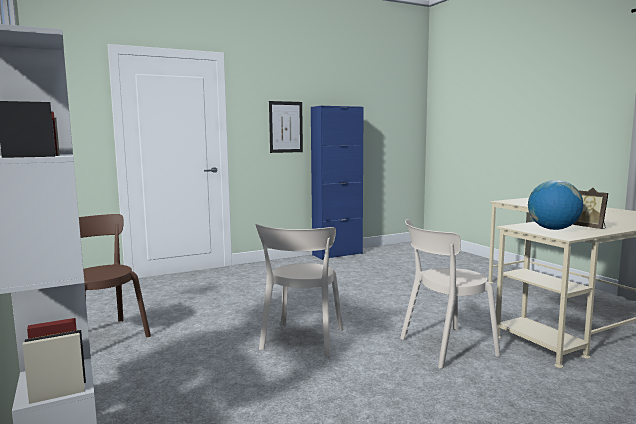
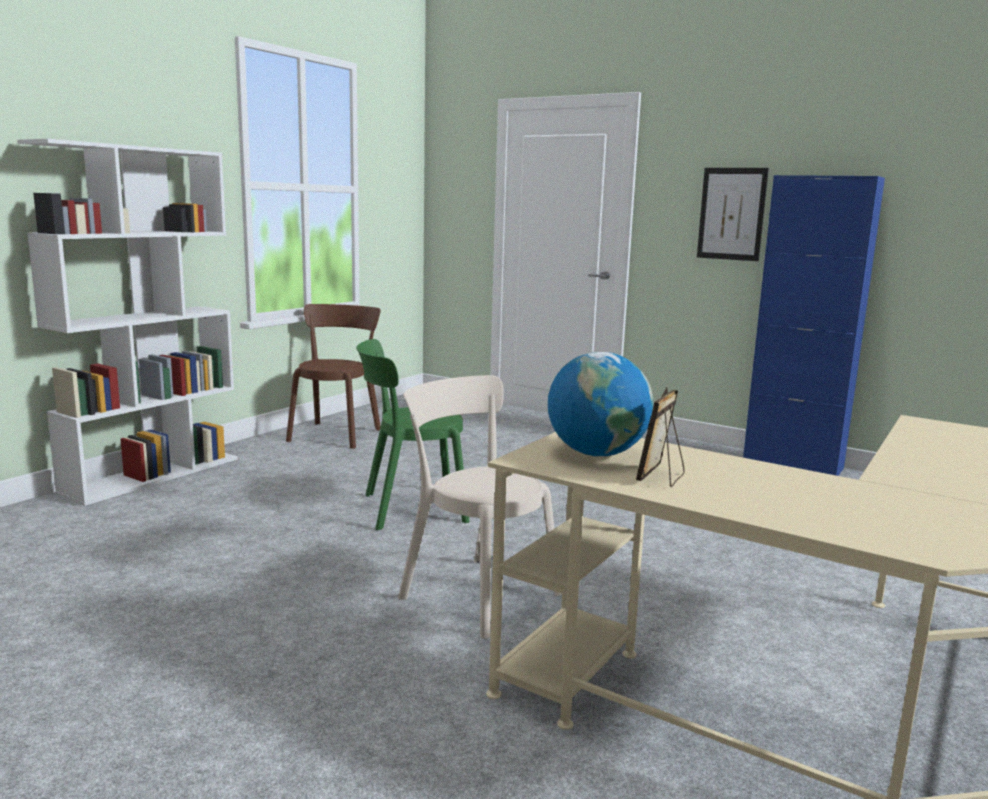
camera: 60 degrees right, 5 degrees up
(301, 341) = (409, 508): beige chair -> green chair

